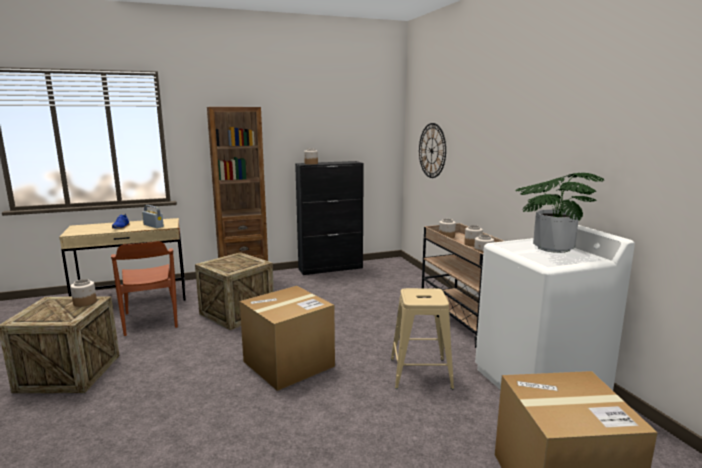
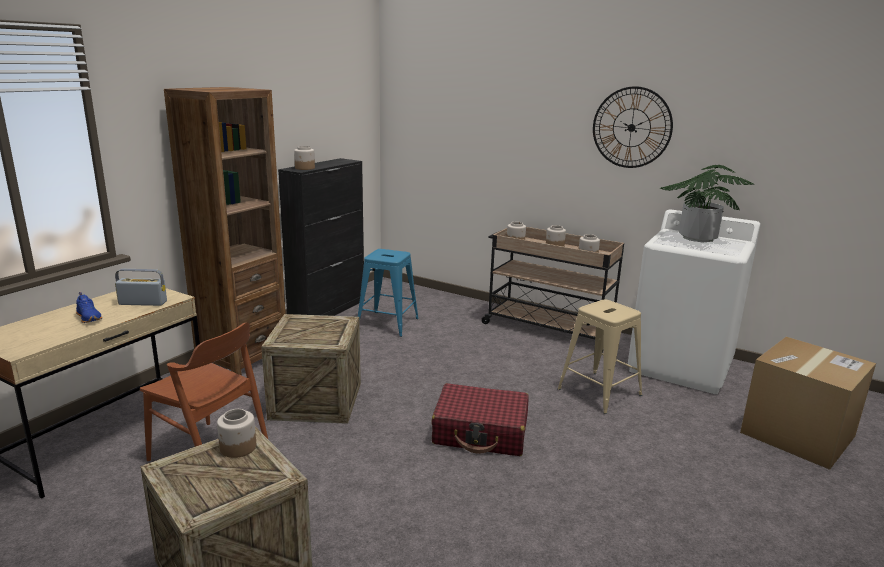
camera: 40 degrees left, 5 degrees up
(288, 364) = (481, 432): cardboard box -> red suitcase
(352, 284) = (387, 324): none -> blue stool
(432, 150) = (445, 139): wall clock -> wall clock (631, 127)

